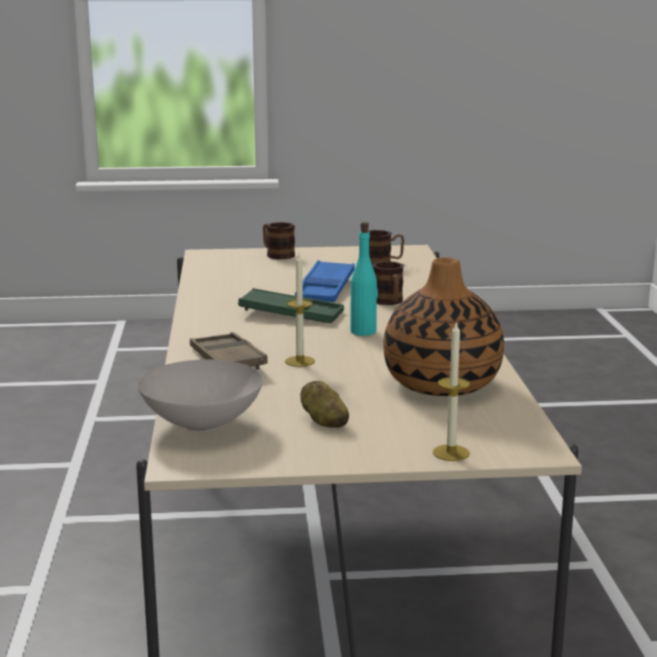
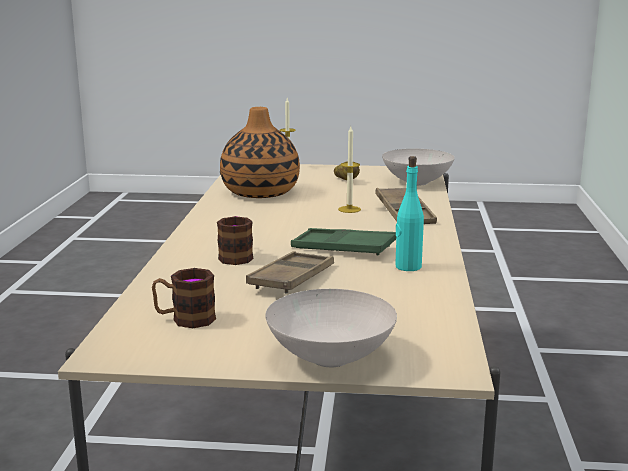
camera: 170 degrees left, 0 degrees up
(276, 254) = (332, 357): mug -> white bowl
(325, 289) = (292, 279): blue tray -> brown tray
(363, 331) = (285, 228): turquoise bottle -> turquoise bottle (407, 267)

